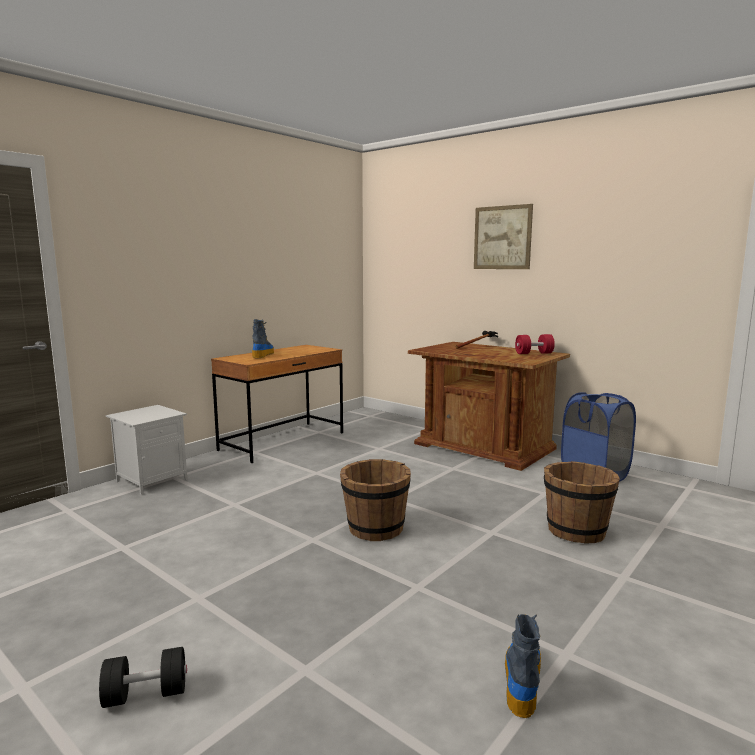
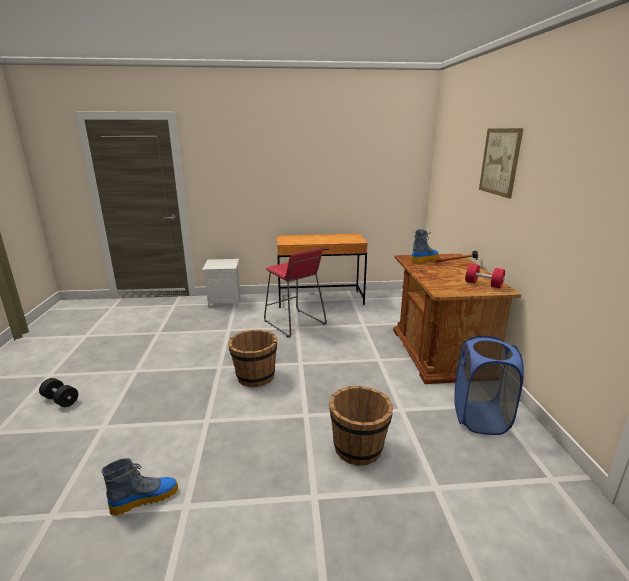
camera: 45 degrees right, 10 degrees up
(263, 355) = (308, 238): boot -> boot (424, 259)
(304, 470) = (294, 323): none -> red stool

